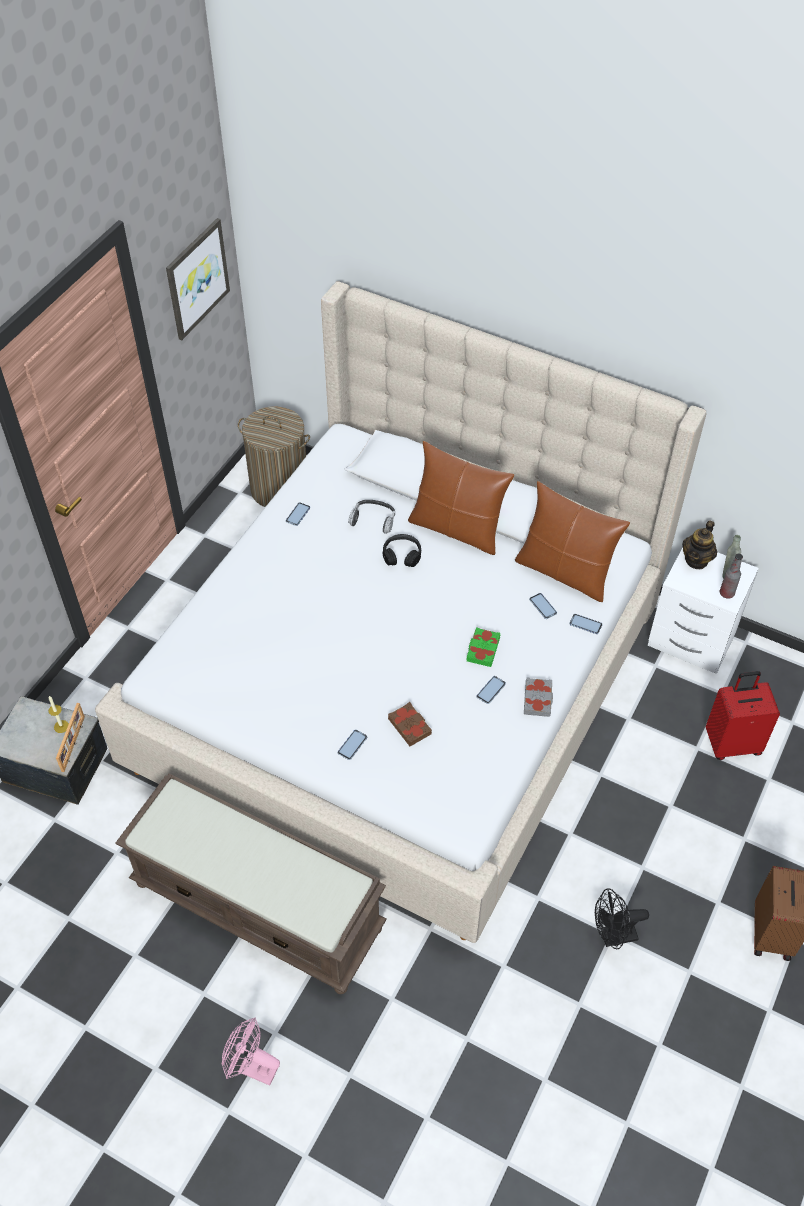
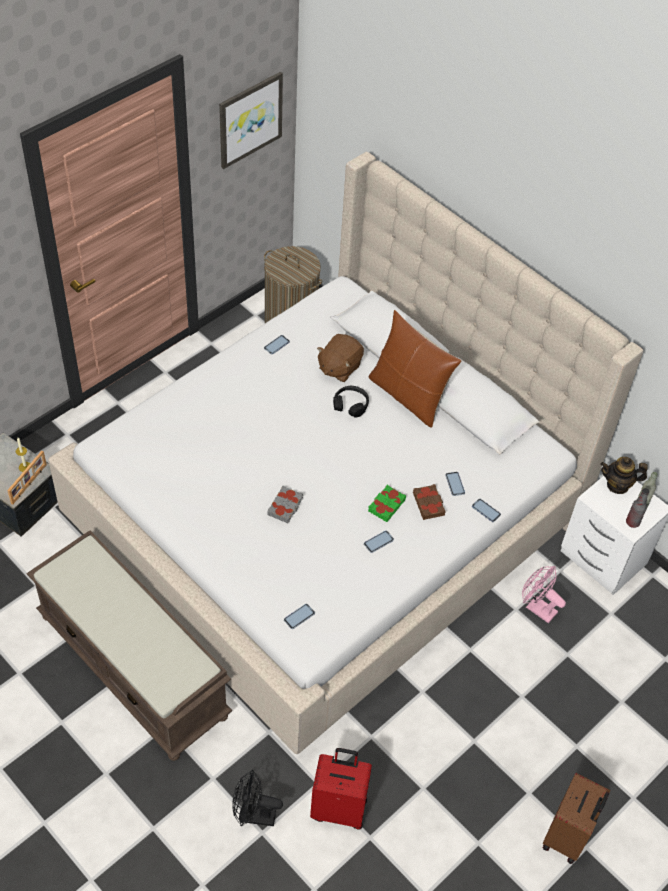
camera: 15 degrees right, 0 degrees up
(252, 1067) = (77, 794): pink fan -> pink fan (537, 608)
(352, 745) = (241, 552): phone -> phone (299, 617)
(373, 519) = (339, 367): headphones -> brown plush toy
(410, 726) = (296, 551): brown book -> brown book (429, 504)
(538, 699) = (416, 562): grey book -> grey book (285, 507)
(565, 572) = (487, 460): brown pillow -> none
(613, 936) = (423, 791): black fan -> black fan (253, 815)
(696, 560) = (618, 485): teapot -> teapot turned 45 degrees clockwise
(732, 743) = (601, 660): red suitcase -> red suitcase (339, 808)

